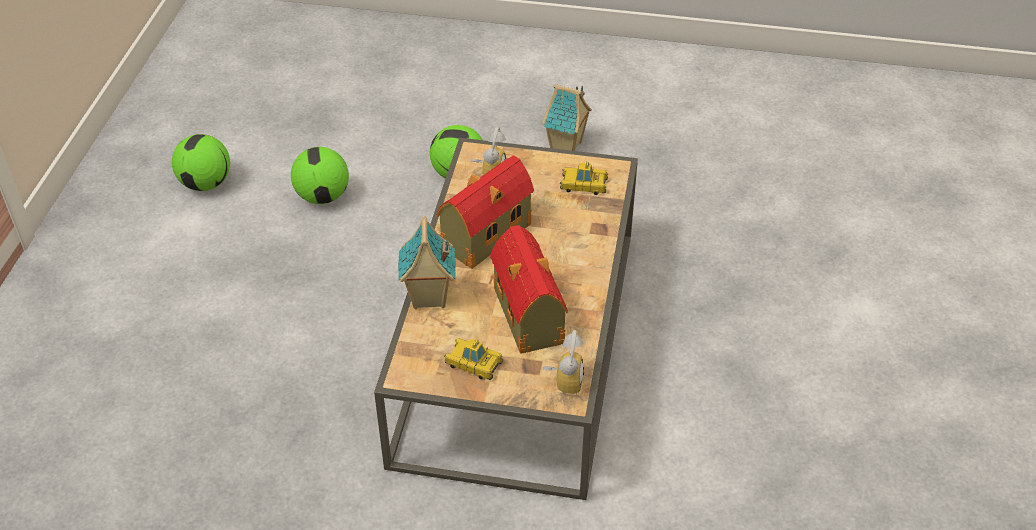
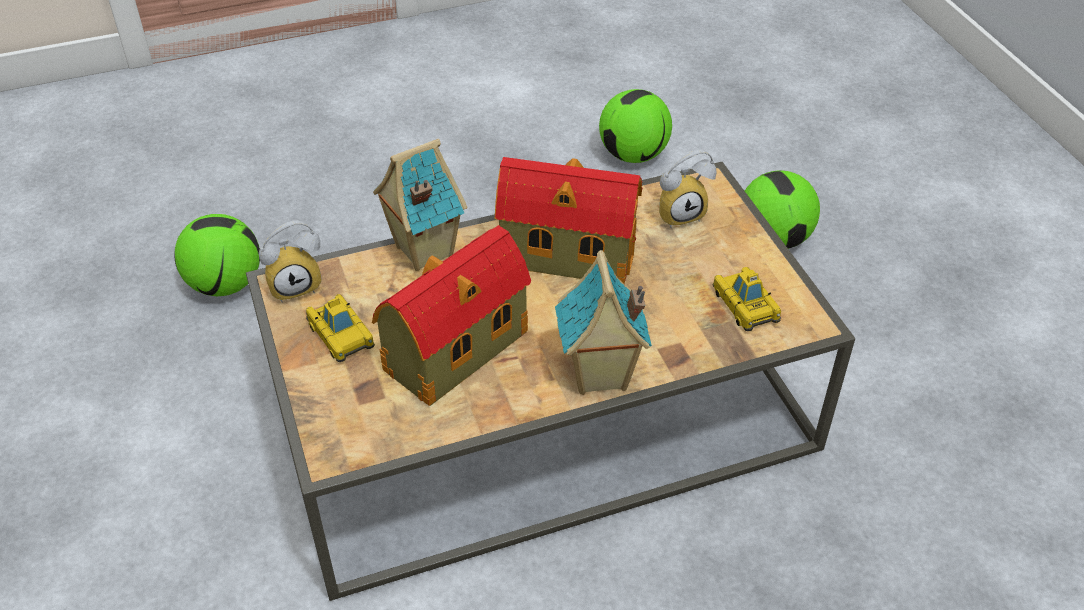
camera: 60 degrees right, 0 degrees up
(206, 183) = (576, 73): football -> football (226, 284)
(473, 363) = (340, 335): toy car -> toy car turned 150 degrees clockwise
(563, 381) = (361, 433): alarm clock -> alarm clock (296, 284)
(566, 147) = (924, 313): toy house -> toy house (599, 376)

